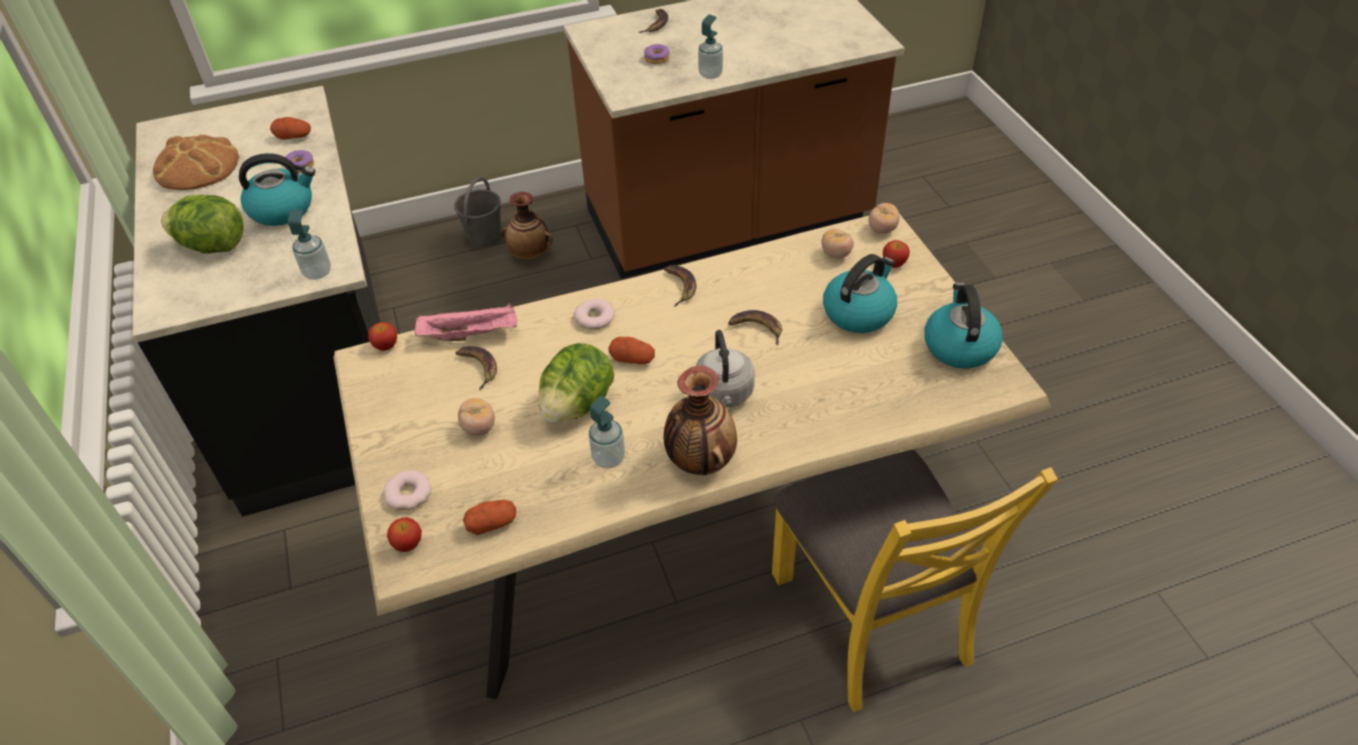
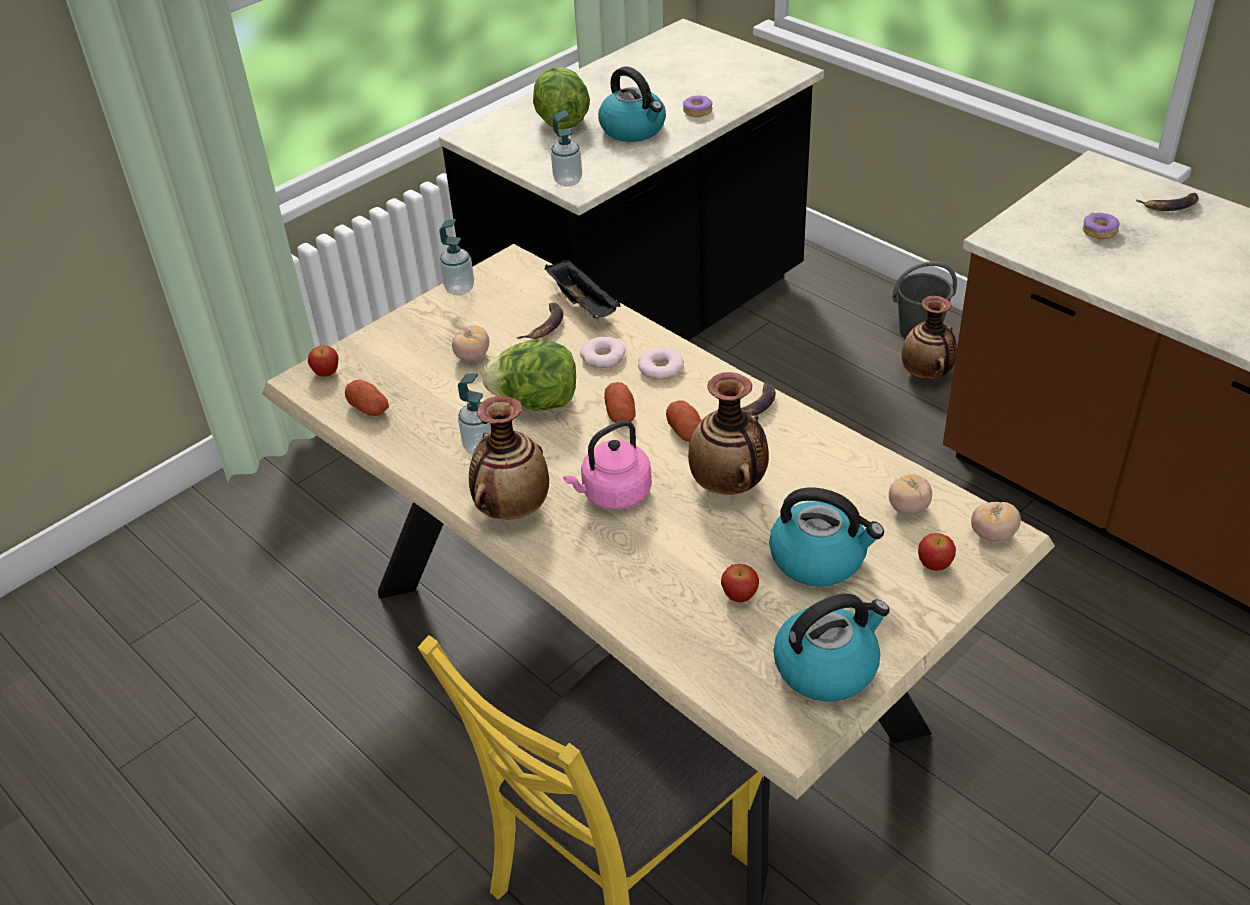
camera: 65 degrees right, 5 degrees down
(197, 166) = (652, 68): bread -> none
(293, 136) = (734, 90): potato -> potato (686, 432)
(386, 346) = (536, 266): apple -> apple (739, 595)
(409, 493) = (378, 350): donut -> donut (603, 357)
(471, 334) = (584, 304): pink tray -> black tray
(710, 74) = (1113, 279): soap dispenser -> soap dispenser (459, 289)
(724, 394) = (613, 494): grey kettle -> pink kettle
(756, 328) = (729, 485): banana -> vase

